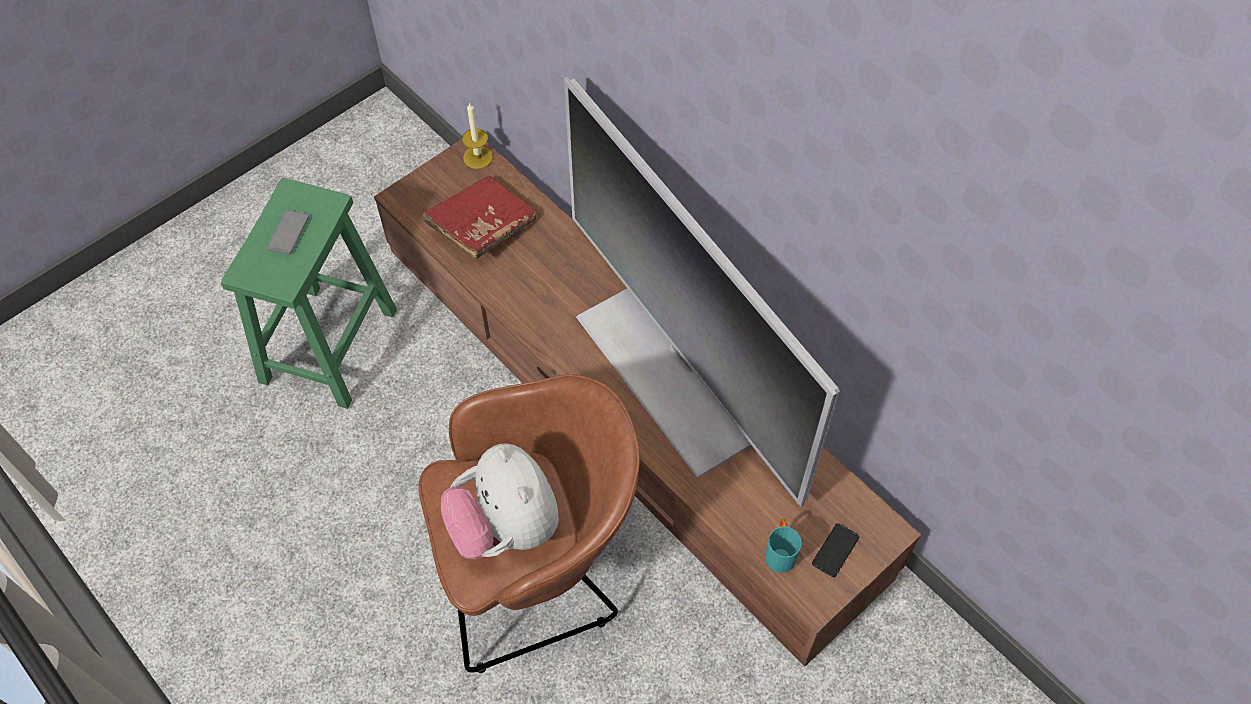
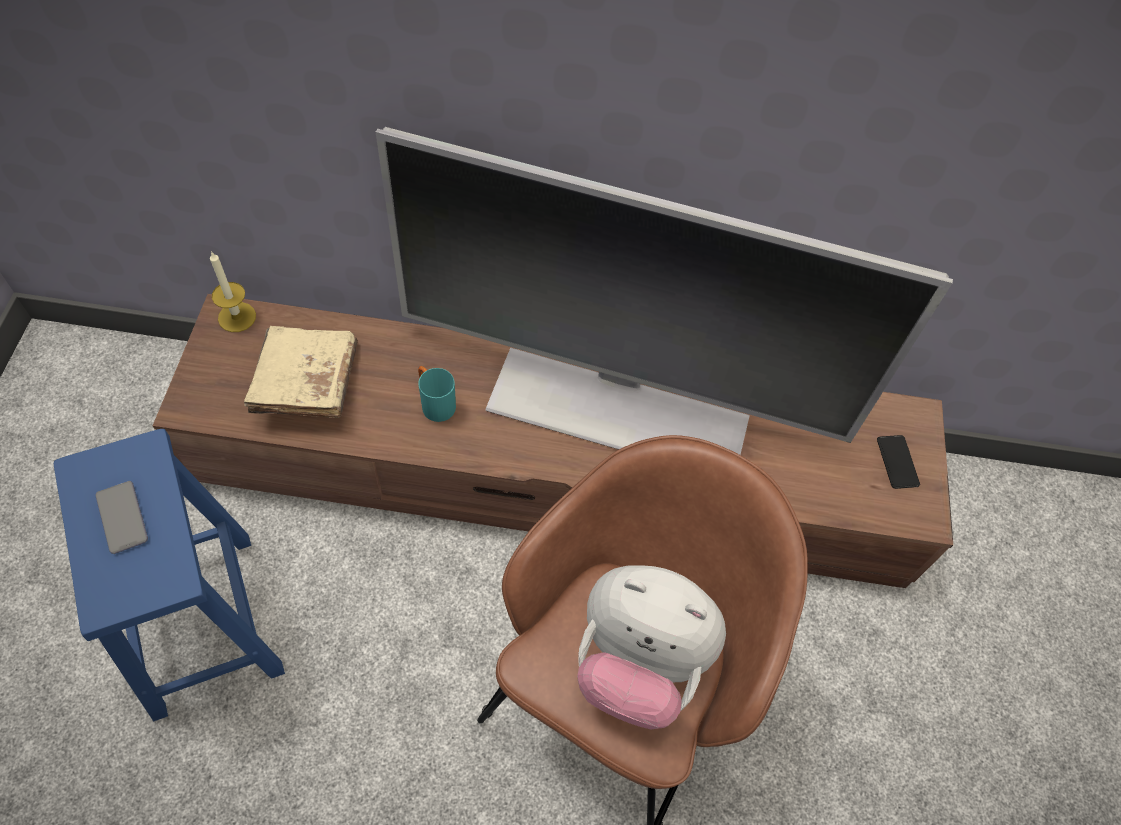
camera: 45 degrees left, 0 degrees up
(329, 343) = (202, 620): green stool -> blue stool
(482, 227) = (306, 383): red book -> beige book
(780, 552) = (859, 497): turquoise mug -> turquoise mug (434, 403)

